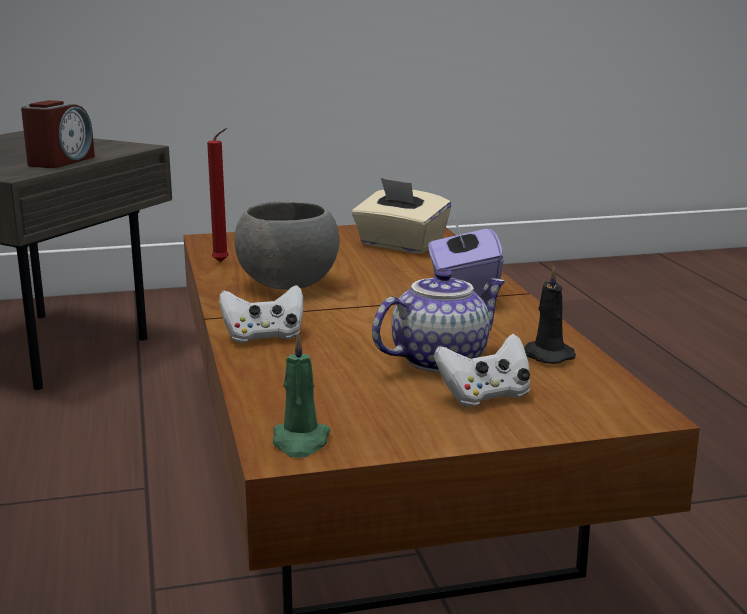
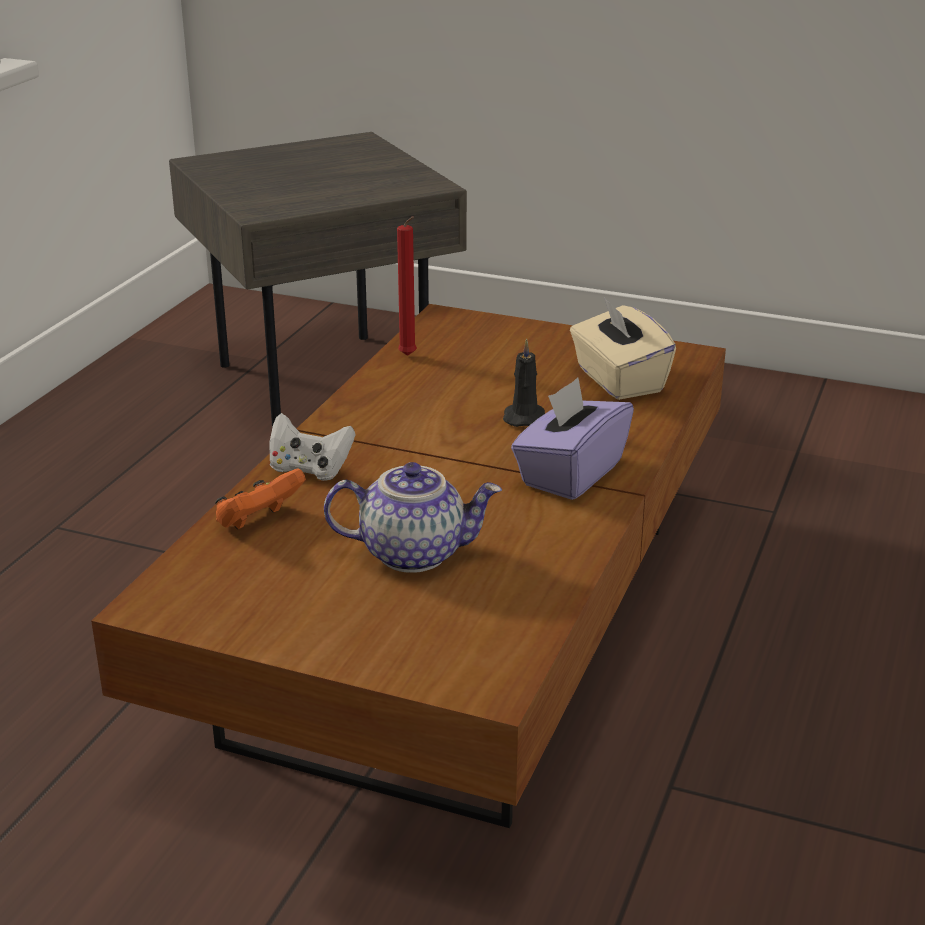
camera: 35 degrees right, 10 degrees up
(60, 161) = (326, 199): alarm clock -> none
(279, 375) = (258, 521): none -> orange game controller
(288, 285) = (423, 408): grey bowl -> none
(300, 442) = (175, 600): green candle -> none
(485, 396) = (385, 611): white game controller -> none
(546, 355) = (519, 585): black candle -> black candle (524, 417)

